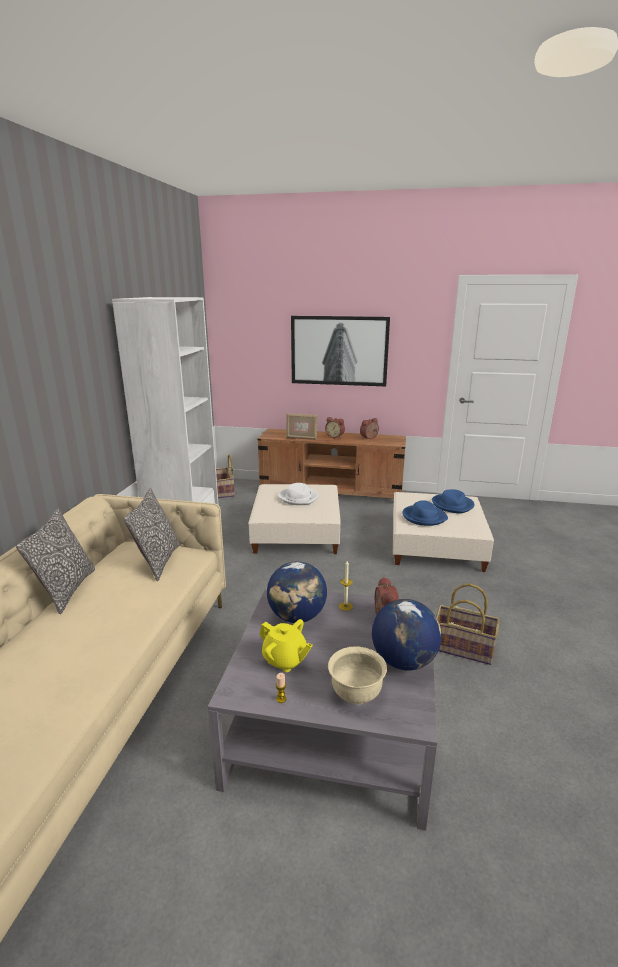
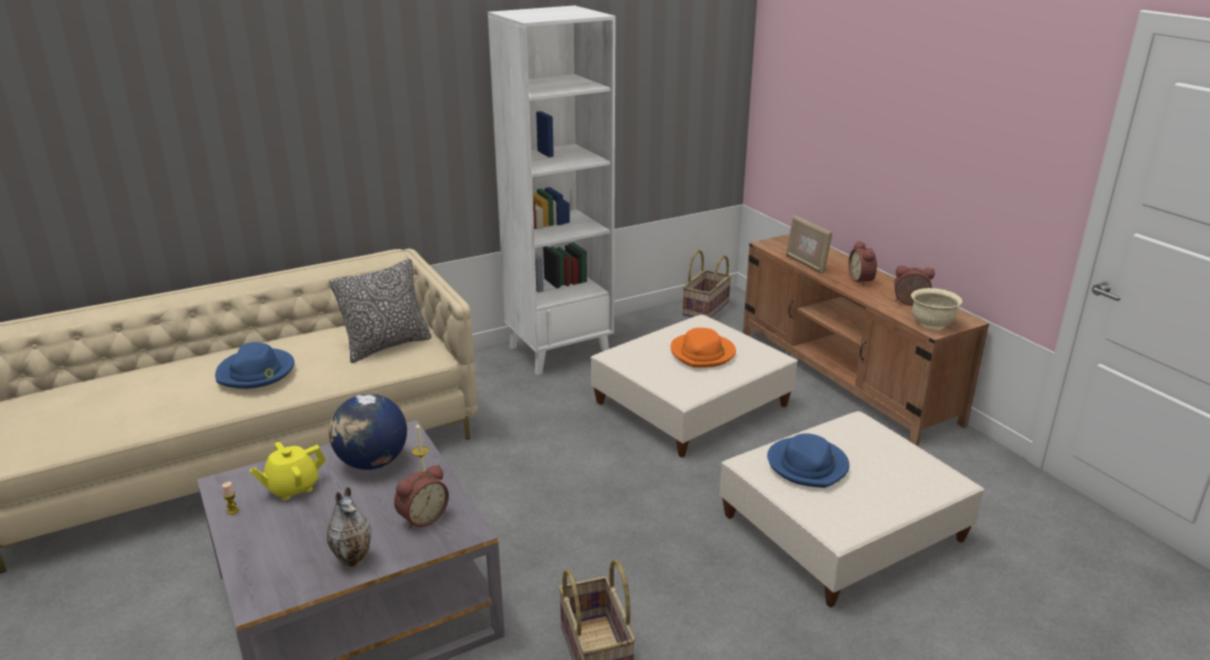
camera: 50 degrees right, 5 degrees up
(67, 590) = (289, 334): pillow -> none
(285, 660) = (292, 488): yellow teapot -> yellow teapot turned 60 degrees clockwise
(298, 498) = (703, 353): white hat -> orange hat
(339, 351) = (910, 126): picture -> none
(356, 693) = (272, 549): beige bowl -> beige bowl (931, 324)
(403, 661) = (354, 559): globe -> vase
(453, 505) = (897, 475): blue hat -> blue hat (256, 372)

